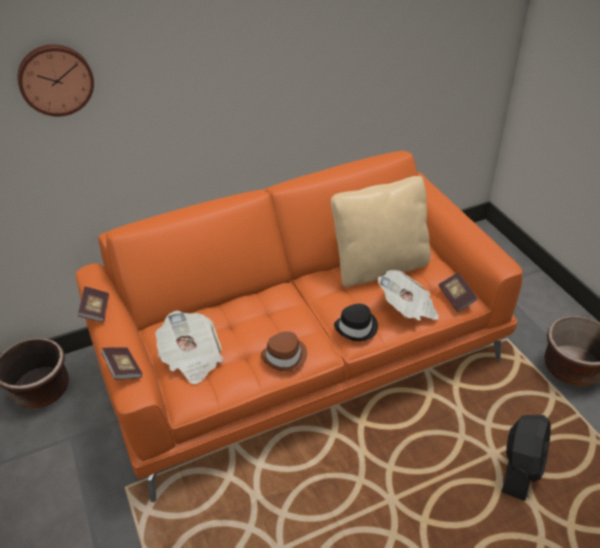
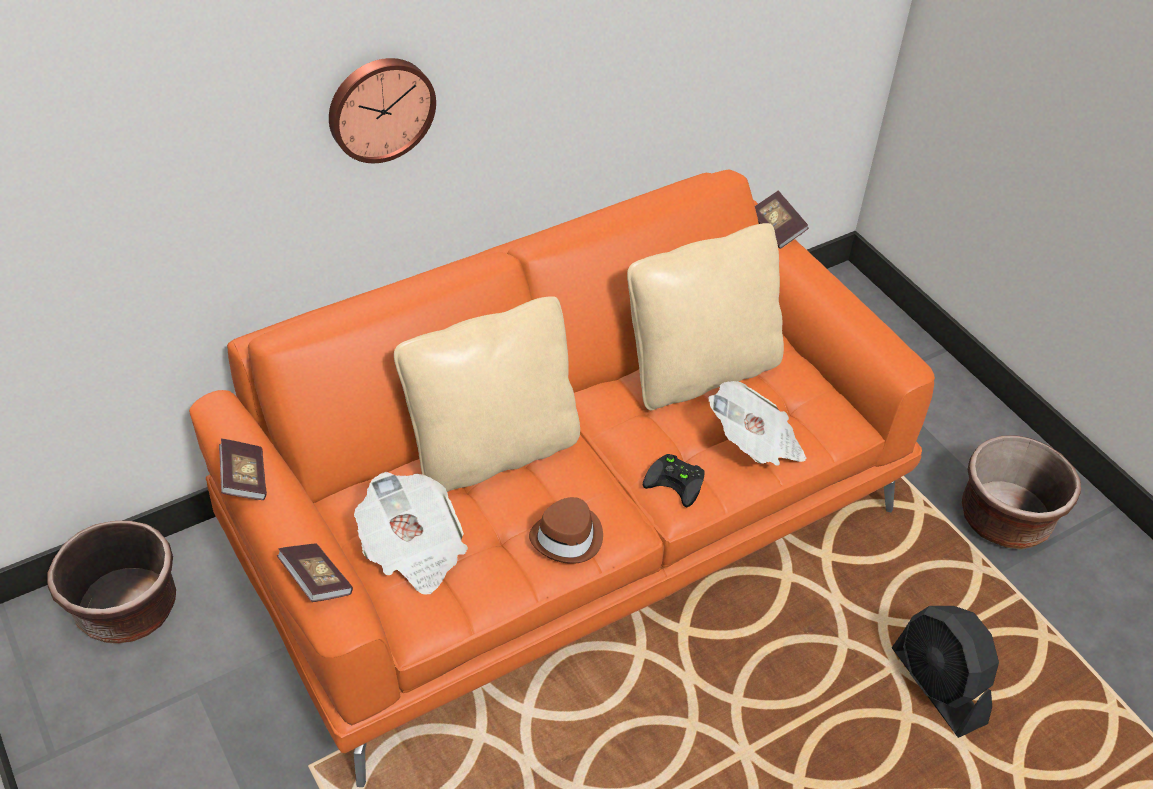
camera: 10 degrees left, 5 degrees up
(55, 79) = (171, 96): wall clock -> wall clock (380, 108)
(249, 305) = (493, 451): none -> beige pillow
(357, 327) = (677, 481): black hat -> black game controller
(456, 298) = (830, 421): book -> book (776, 229)
(521, 468) = (938, 687): black fan -> black fan turned 135 degrees clockwise

